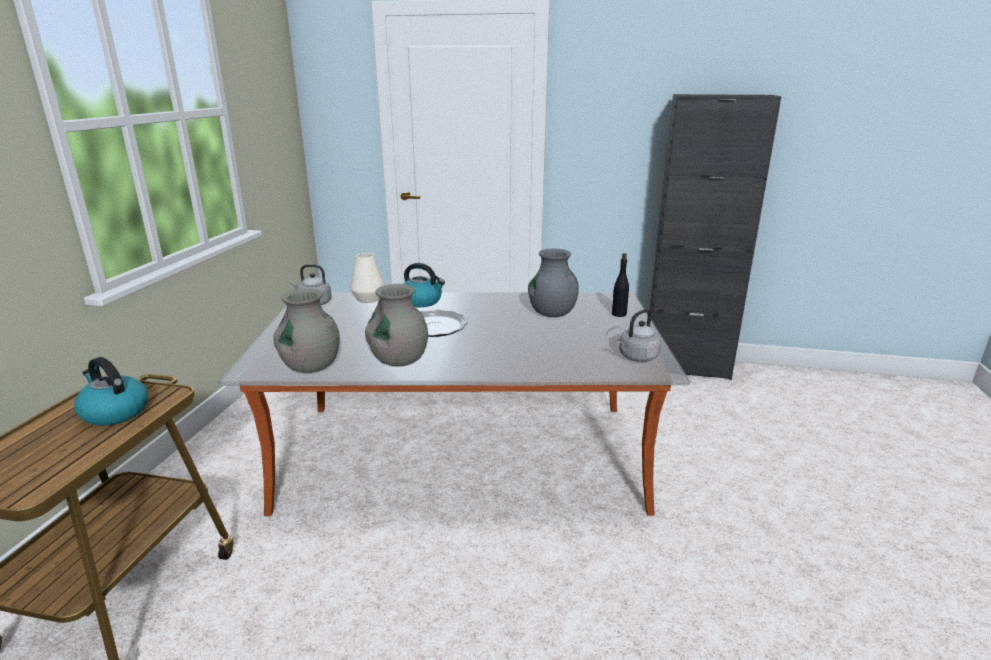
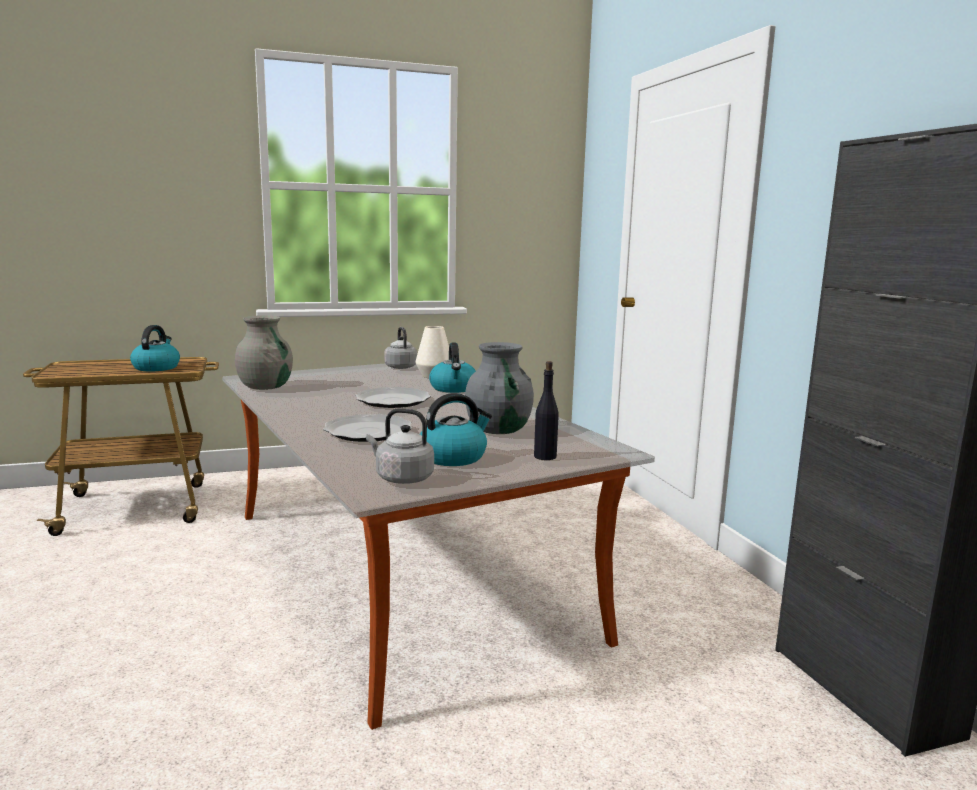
camera: 60 degrees right, 10 degrees down
(399, 360) = (299, 403): grey vase -> none
(519, 349) = (368, 432): none -> plate
(602, 336) = (453, 457): none -> kettle

